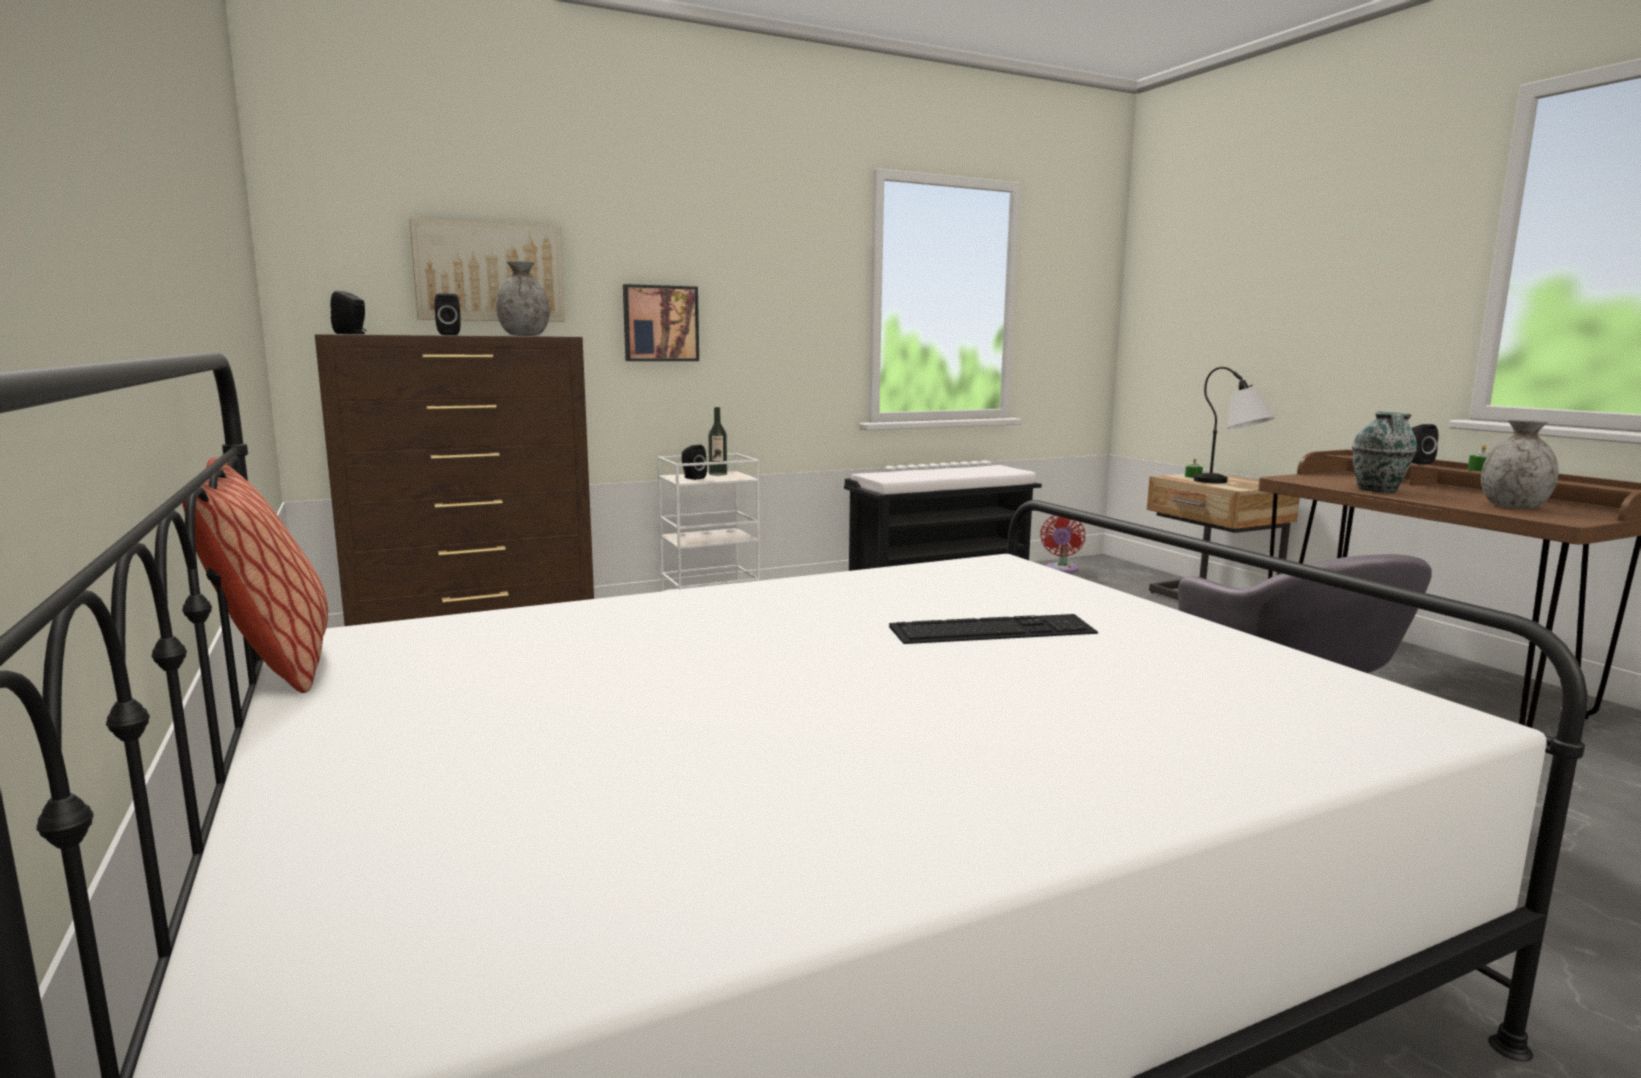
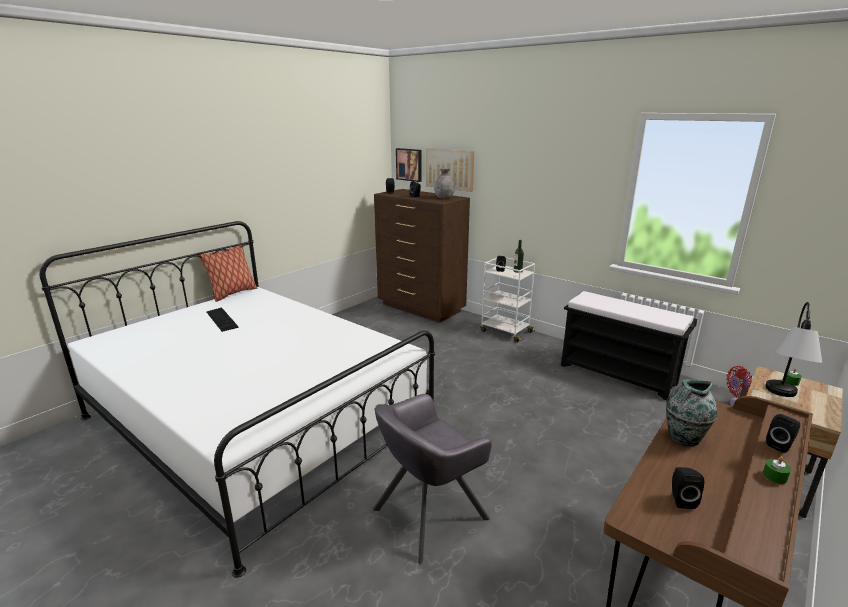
camera: 65 degrees right, 10 degrees up
(660, 323) = (510, 196): picture -> picture (409, 164)
(992, 630) = (299, 361): keyboard -> keyboard (221, 319)
(1513, 506) = (681, 499): grey vase -> black speaker

